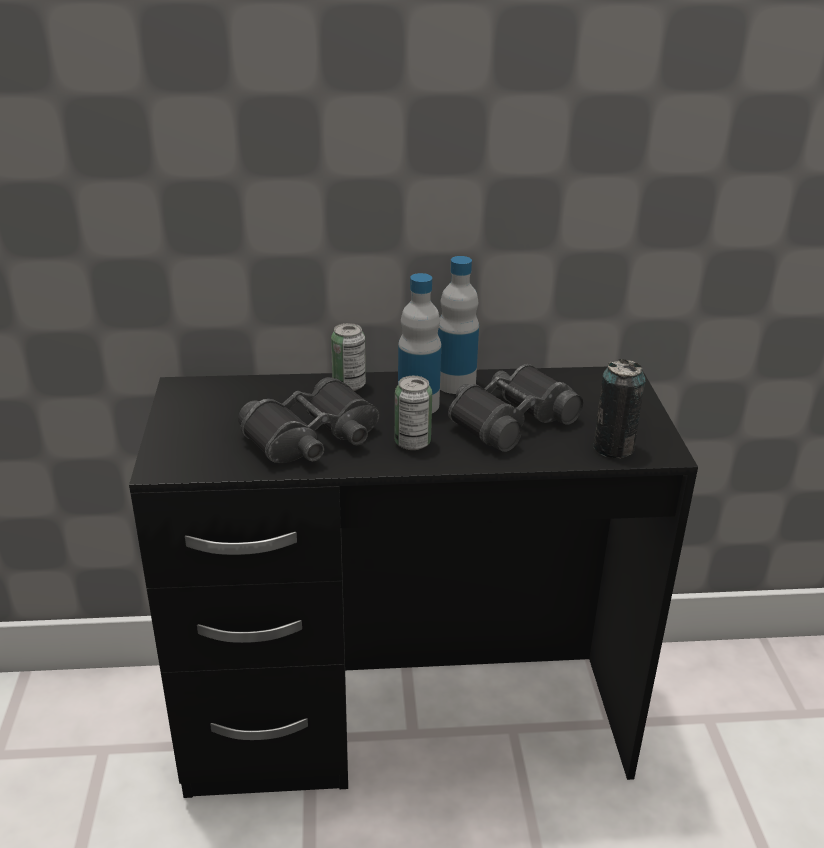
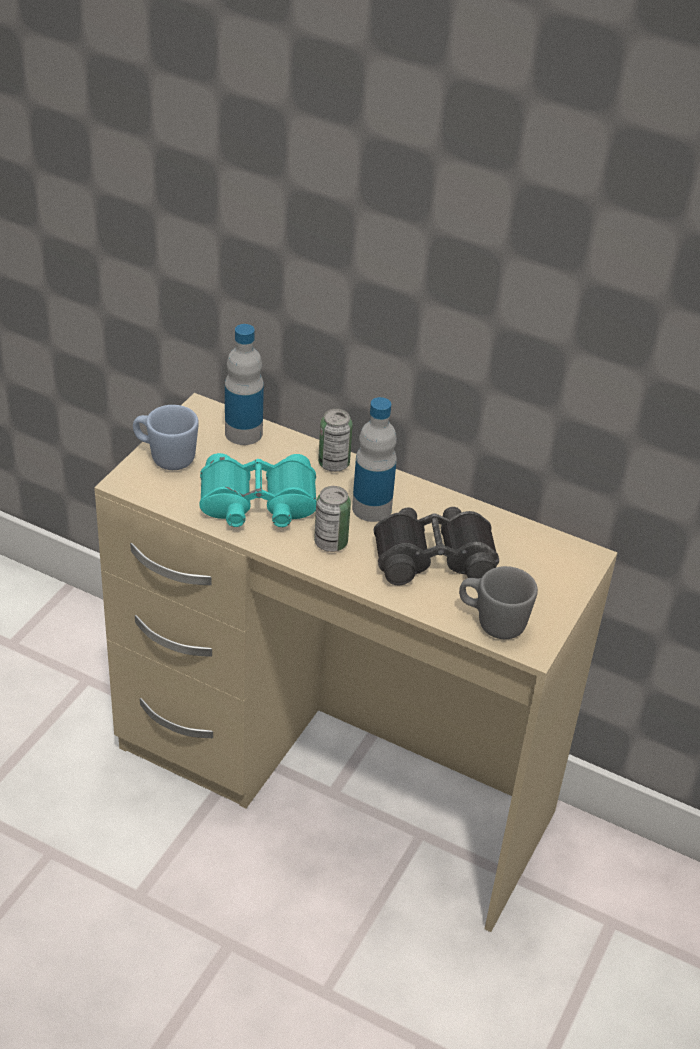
camera: 30 degrees right, 10 degrees up
(182, 434) = (165, 457): none -> blue mug
(313, 438) = (258, 504): black binoculars -> turquoise binoculars
(406, 722) = (335, 781): black desk -> beige desk
(455, 384) = (425, 500): bottle -> bottle (243, 433)
(613, 447) = (492, 622): can -> grey mug

